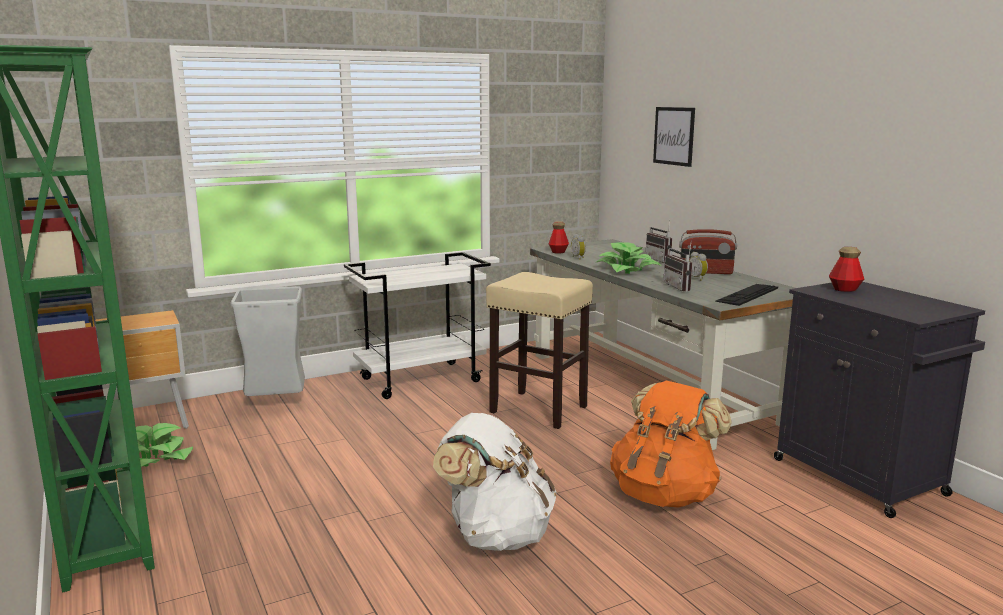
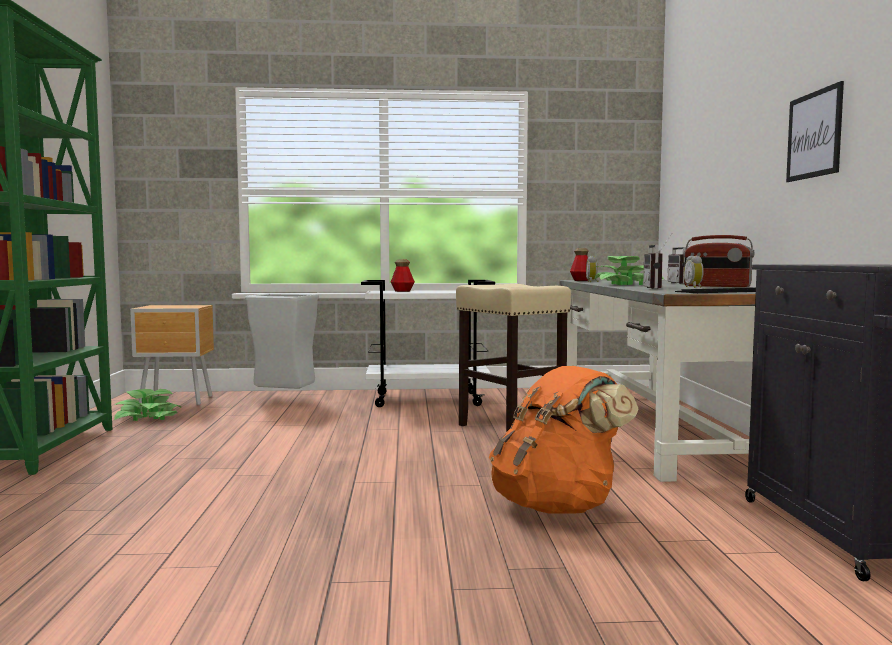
camera: 25 degrees right, 10 degrees down
(495, 535) = (328, 504): white backpack -> none
(674, 136) = (710, 151): picture -> picture (814, 135)
(844, 289) = (833, 264): bottle -> bottle (402, 291)

